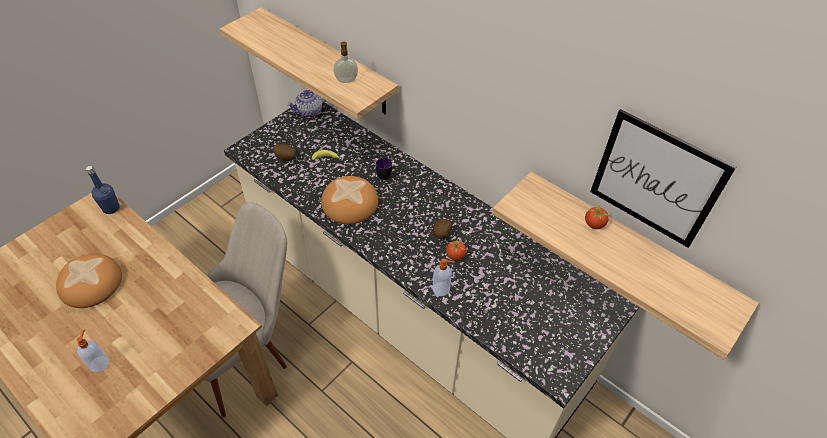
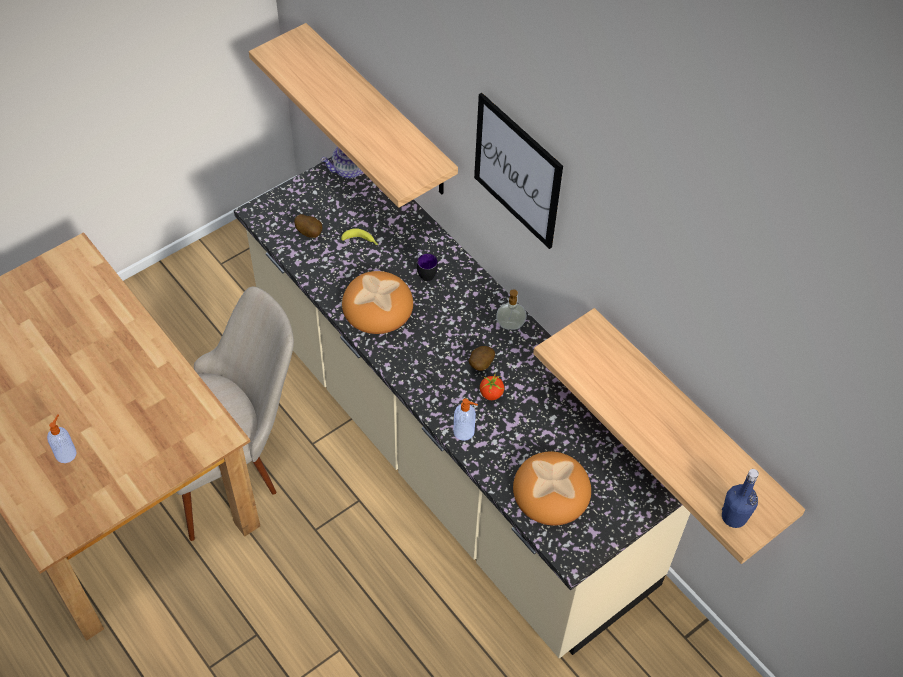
camera: 10 degrees right, 5 degrees up
(91, 283) = (62, 358): bread -> bread (552, 491)
(111, 208) = (89, 265): blue bottle -> blue bottle (734, 517)
(346, 81) = (394, 152): soap dispenser -> soap dispenser (510, 326)
(594, 224) = (647, 387): tomato -> none
(656, 179) = (708, 351): picture -> picture (517, 171)

